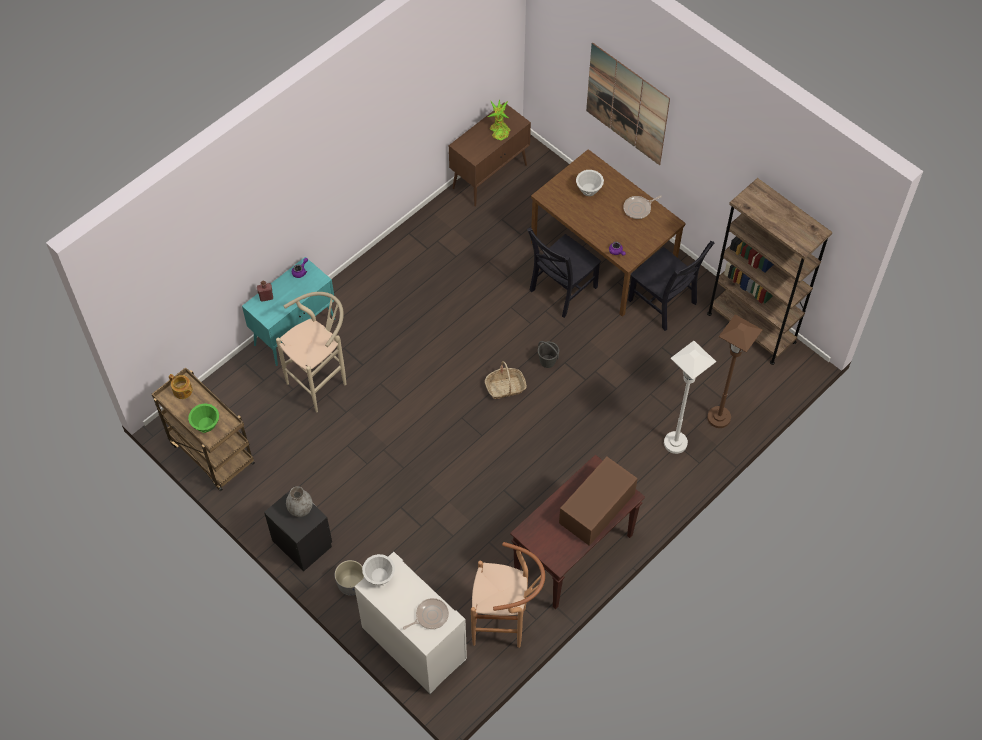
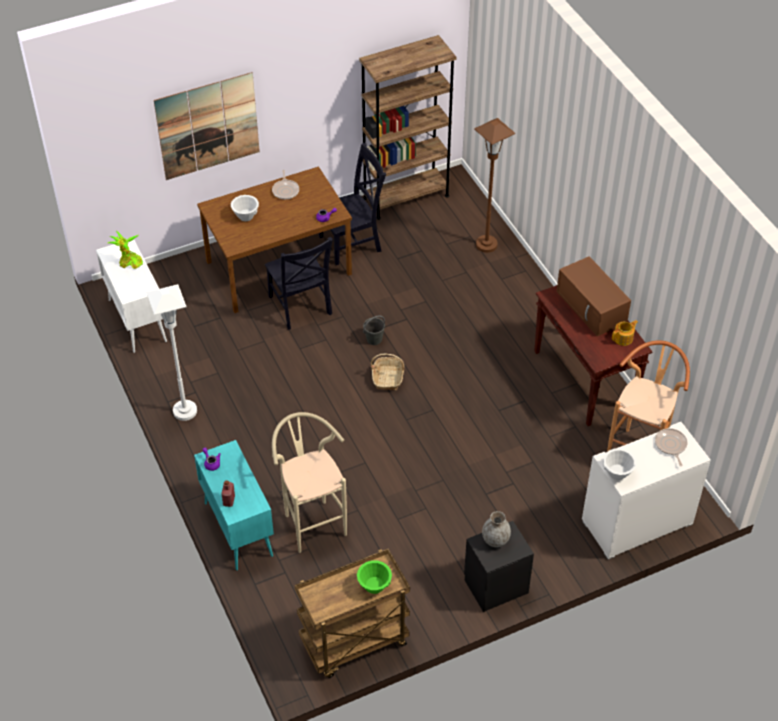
camera: 70 degrees left, 10 degrees down
(183, 391) = (320, 598): teapot -> teapot (623, 338)
(351, 584) = (556, 556): grey planter -> none
(490, 176) = (137, 320): brown cabinet -> white cabinet
(675, 443) = (499, 279): white floor lamp -> white floor lamp (185, 411)

